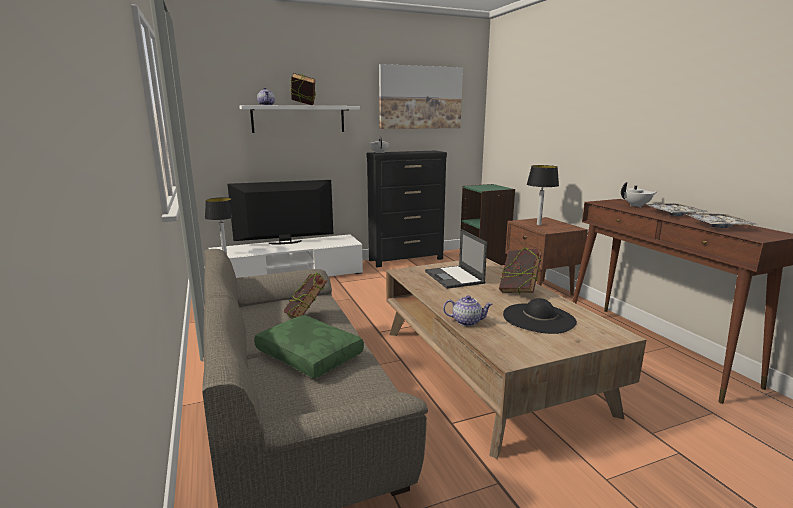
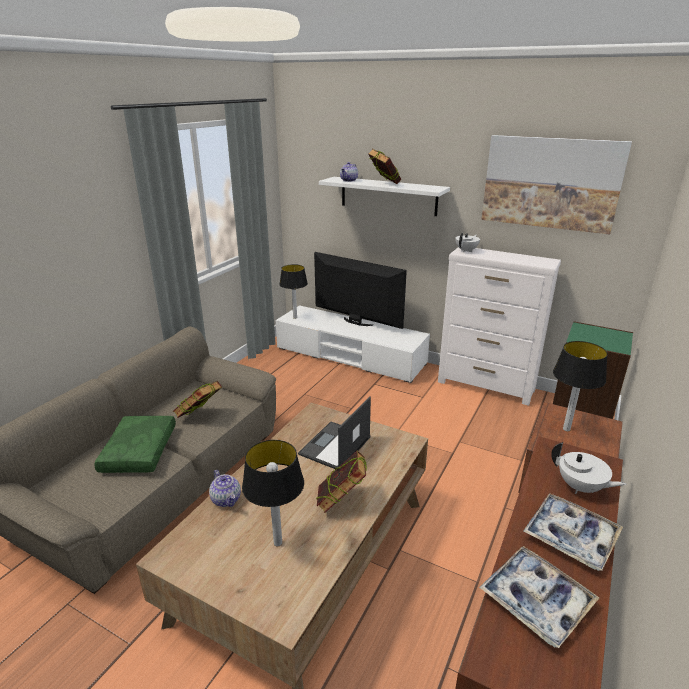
camera: 50 degrees right, 10 degrees up
(406, 259) = (486, 386): black dresser -> white dresser
(538, 318) = (277, 542): black hat -> table lamp

